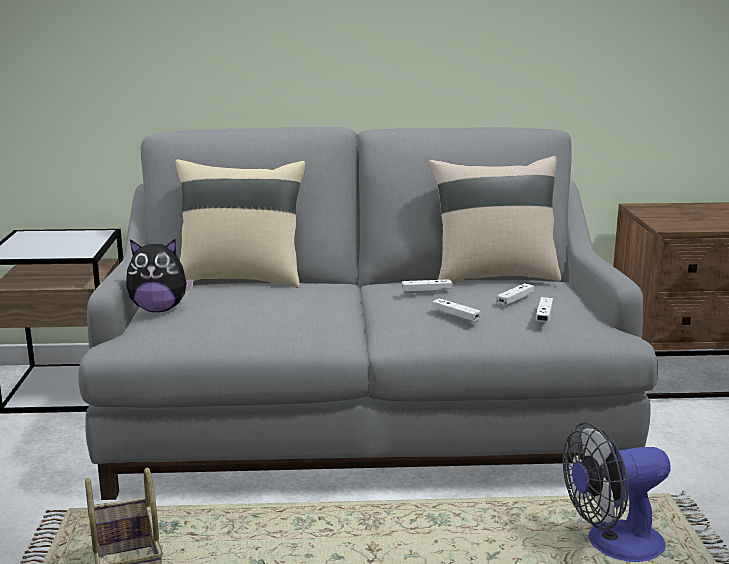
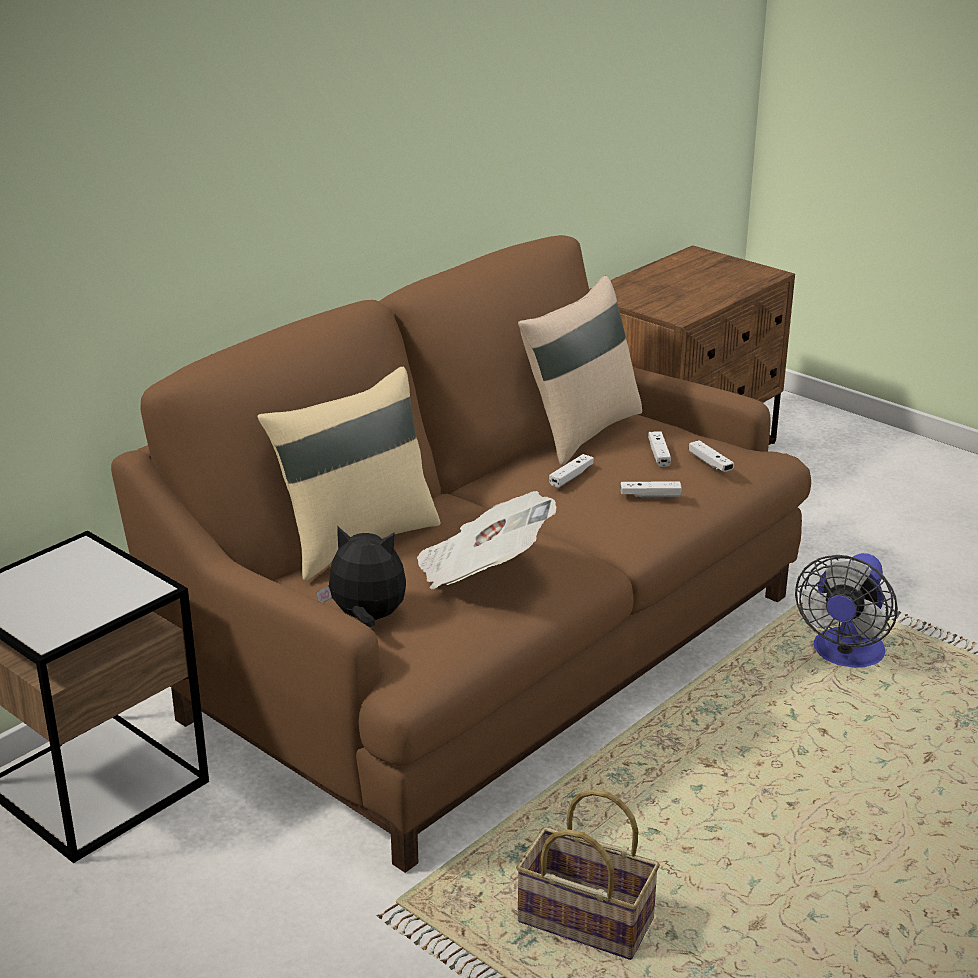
camera: 45 degrees left, 10 degrees up
(159, 309) = (367, 619): plush toy -> plush toy turned 120 degrees counterclockwise
(258, 310) = (482, 571): none -> newspaper
(365, 421) = (490, 648): grey sofa -> brown sofa

